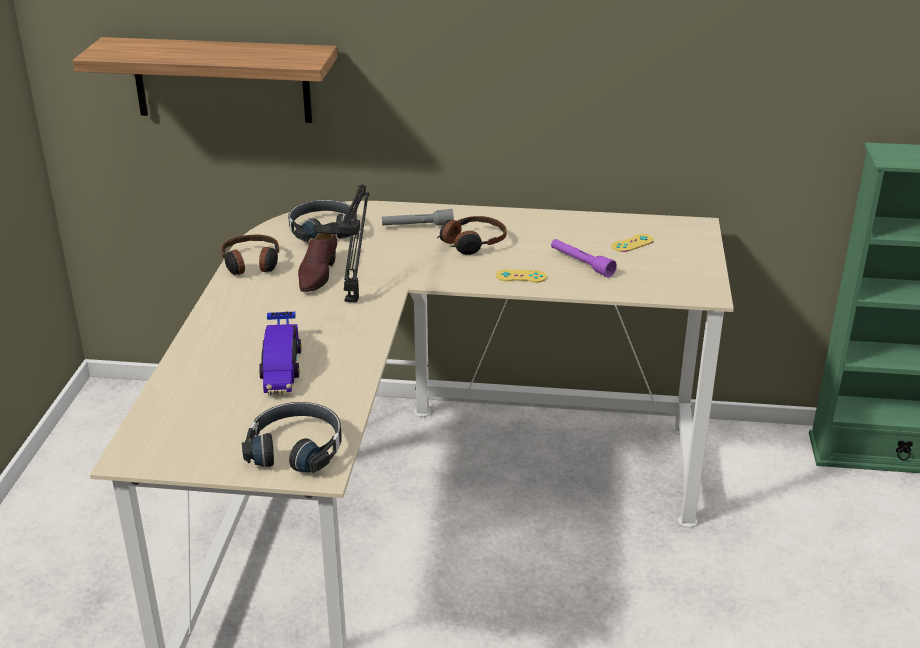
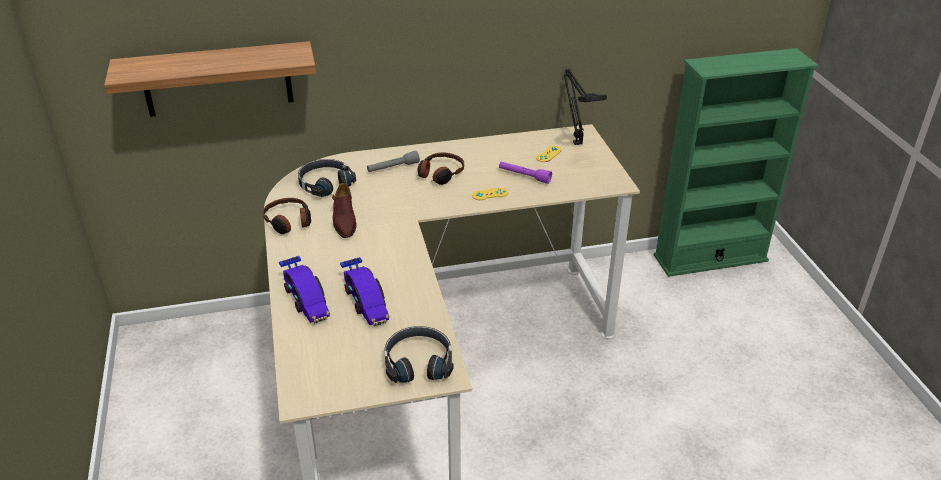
camera: 20 degrees left, 5 degrees up
(213, 349) = (306, 299): none -> toy car
(352, 298) = (383, 235): black table lamp -> black table lamp (576, 142)

